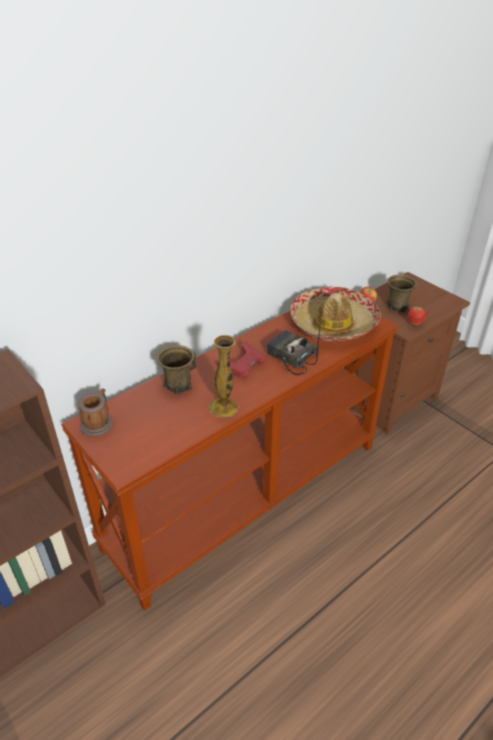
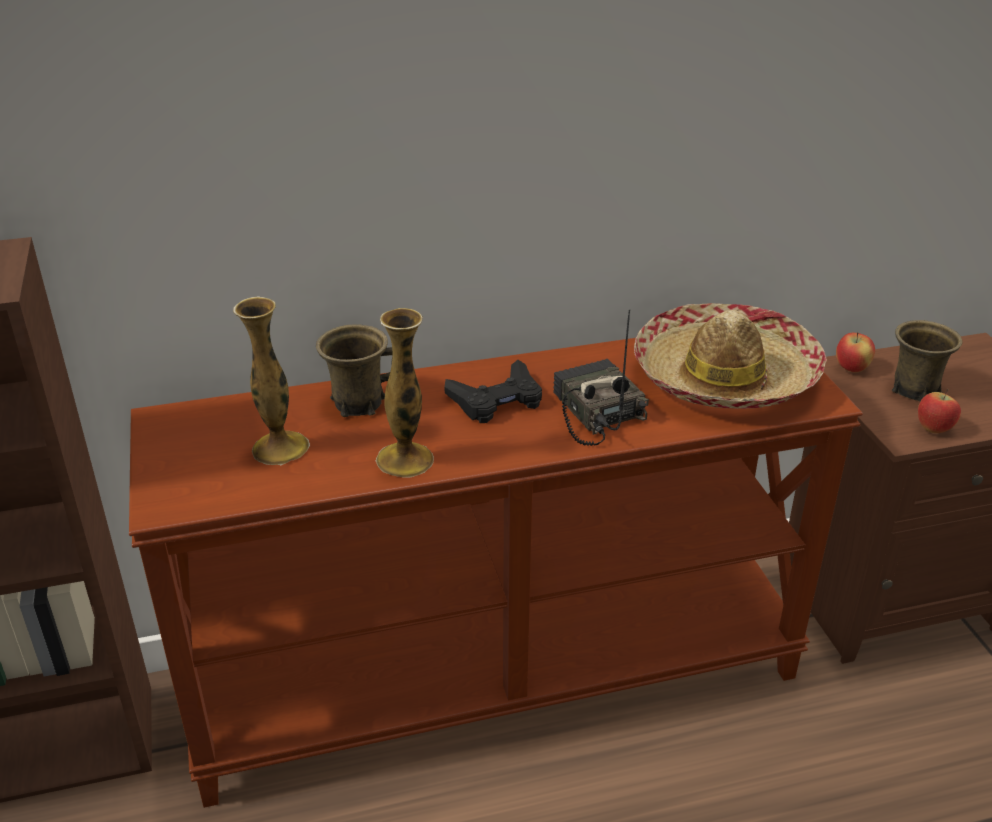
camera: 25 degrees right, 5 degrees down
(98, 422) = (185, 423): mug -> none
(158, 420) = (280, 448): none -> vase
(243, 364) = (497, 400): red game controller -> black game controller

